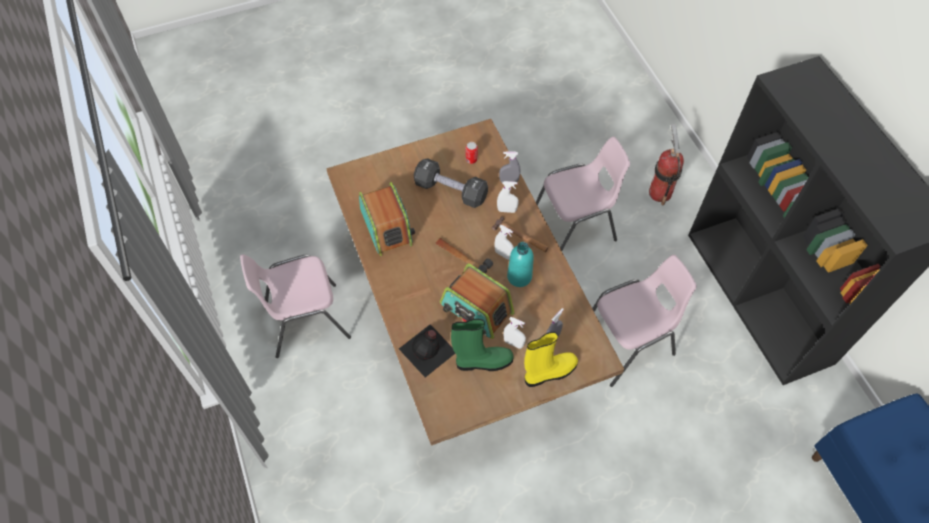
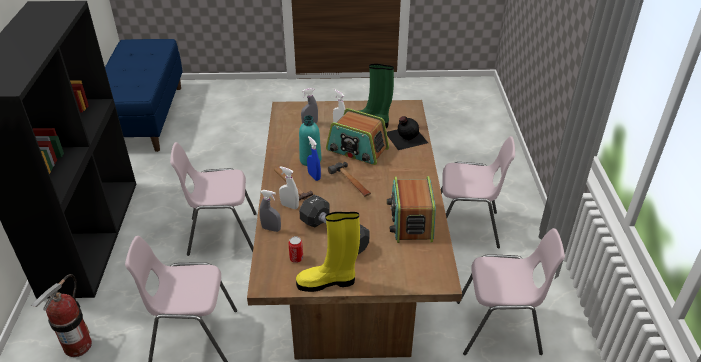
camera: 160 degrees left, 20 degrees down
(357, 448) = (466, 228): none -> pink chair
(476, 309) = (357, 150): radio -> radio turned 150 degrees clockwise
(503, 254) = (314, 176): white spray bottle -> blue spray bottle
(548, 372) = (324, 109): yellow boot -> yellow boot (328, 282)

